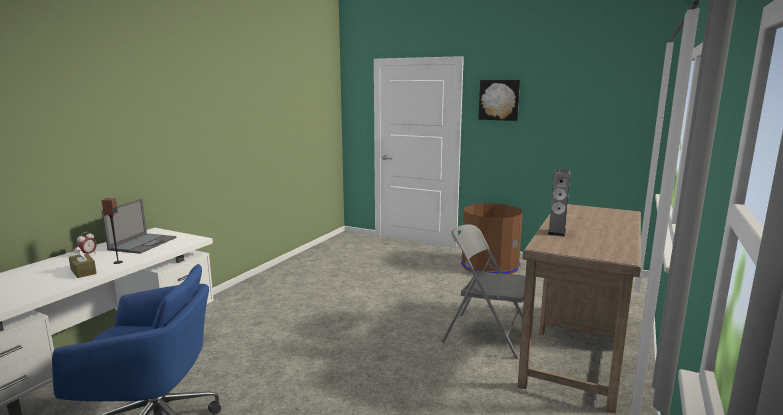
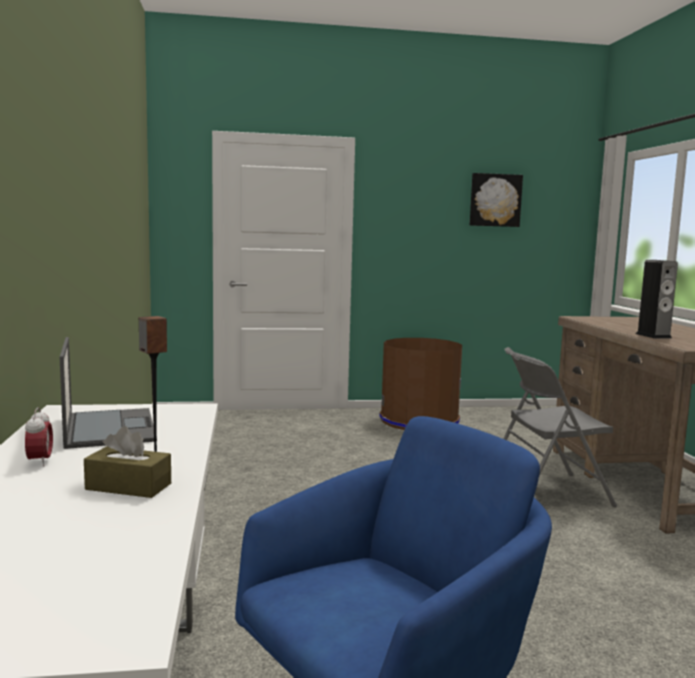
camera: 35 degrees left, 5 degrees down
(499, 100) = (405, 199): picture -> picture (495, 200)

